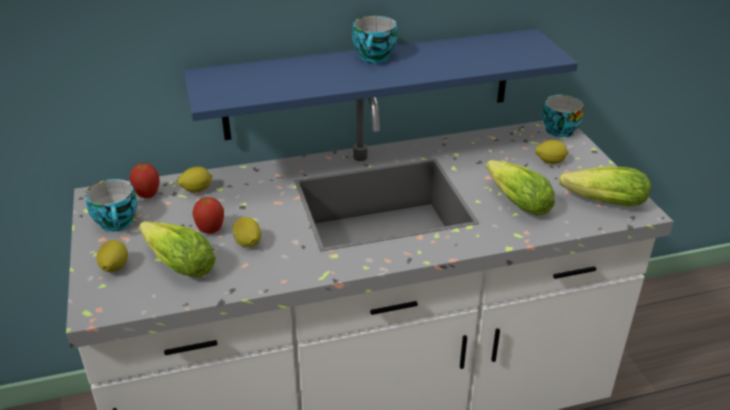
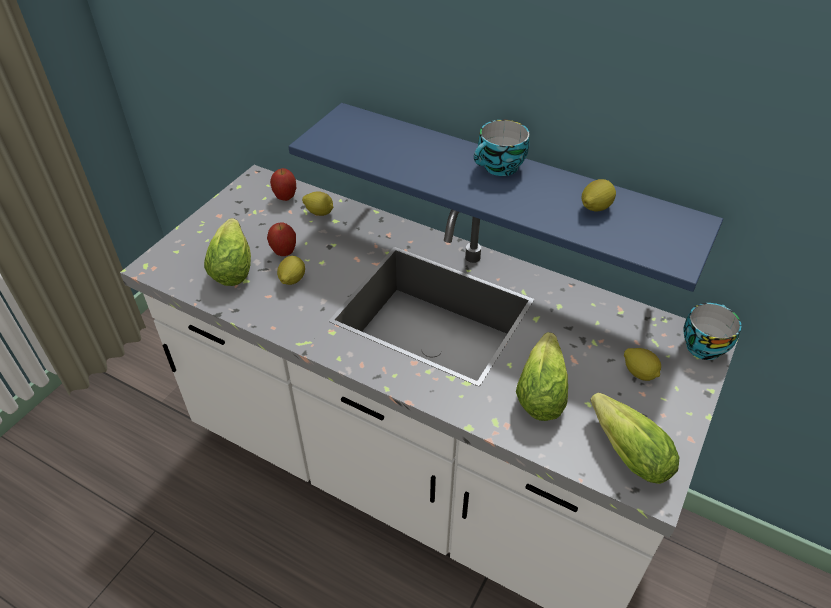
camera: 45 degrees right, 10 degrees up
(114, 268) = (197, 243): lemon -> lemon (594, 208)
(118, 223) = (242, 209): cup -> none

